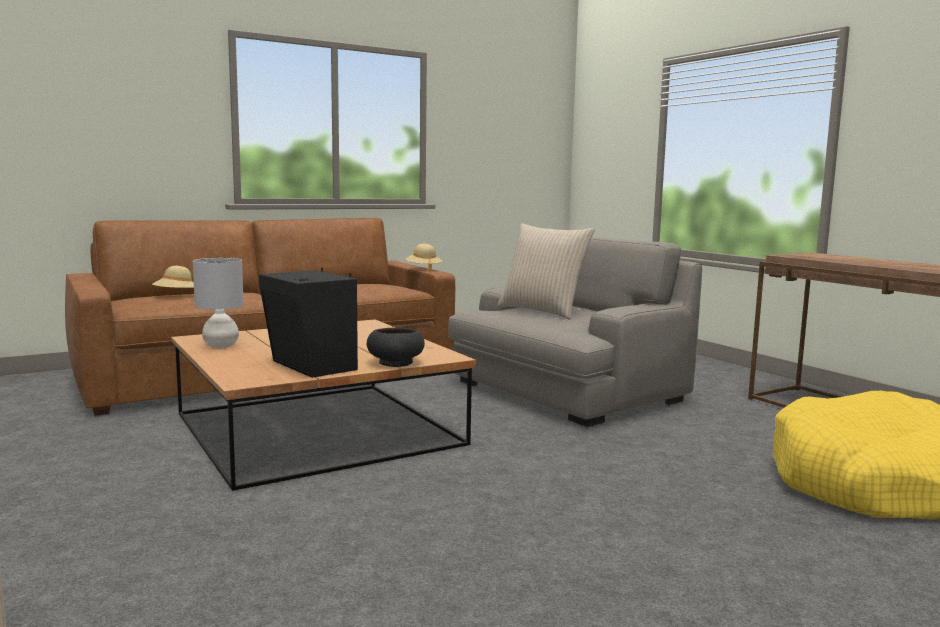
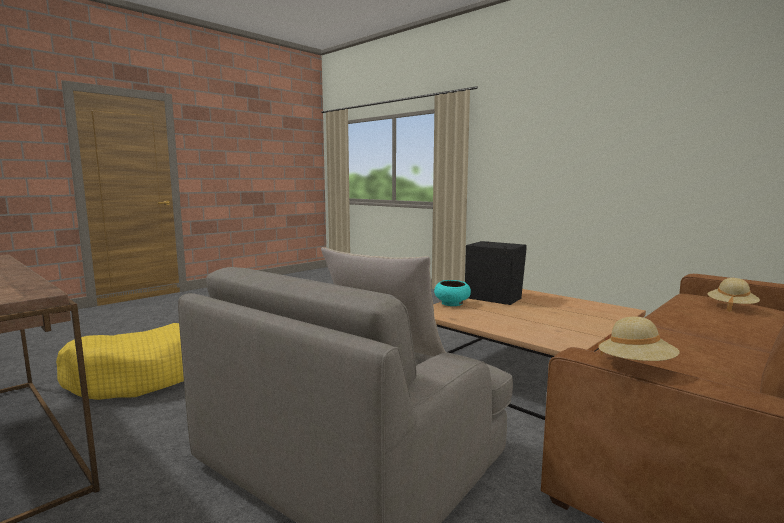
camera: 165 degrees right, 0 degrees up
(220, 345) = (586, 305): grey table lamp -> none
(395, 363) = (452, 303): black bowl -> turquoise bowl

